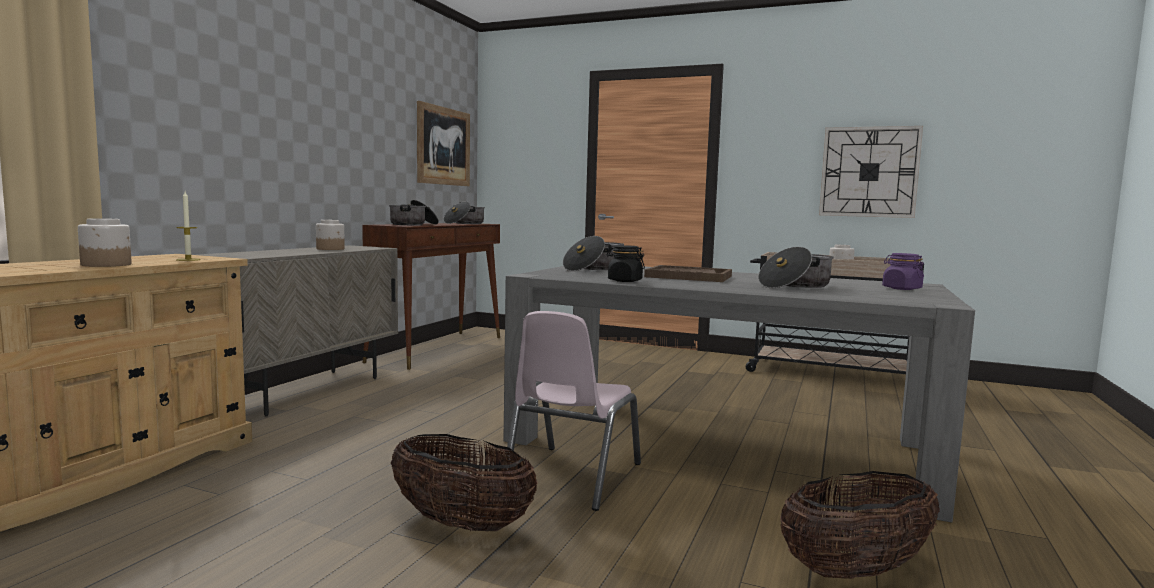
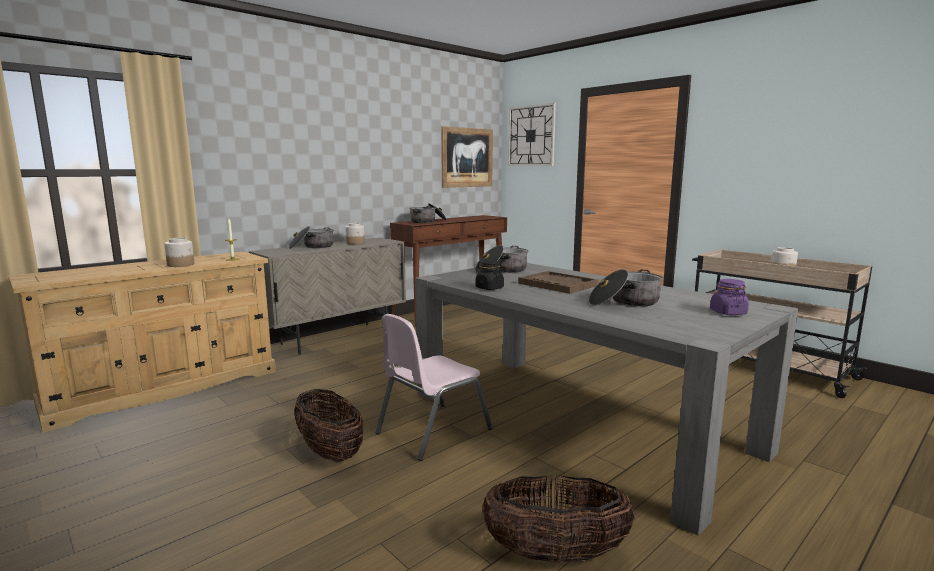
camera: 25 degrees right, 5 degrees up
(464, 223) = (477, 217): cooking pot -> cooking pot (312, 247)
(869, 172) = (828, 175): wall clock -> wall clock (531, 136)

